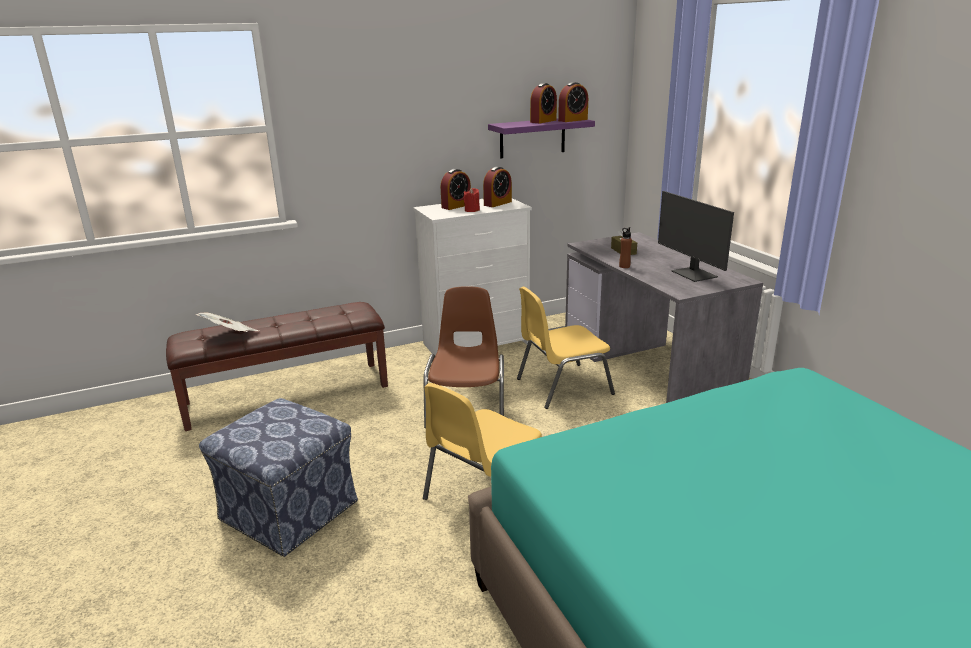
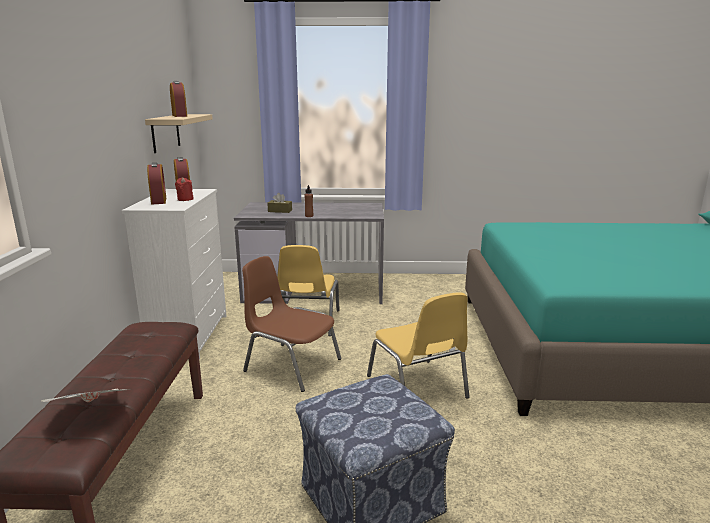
camera: 65 degrees left, 5 degrees down
(532, 137) = (165, 133): purple shelf -> beige shelf
(573, 120) = (196, 114): alarm clock -> none
(693, 274) = (349, 209): monitor -> none

